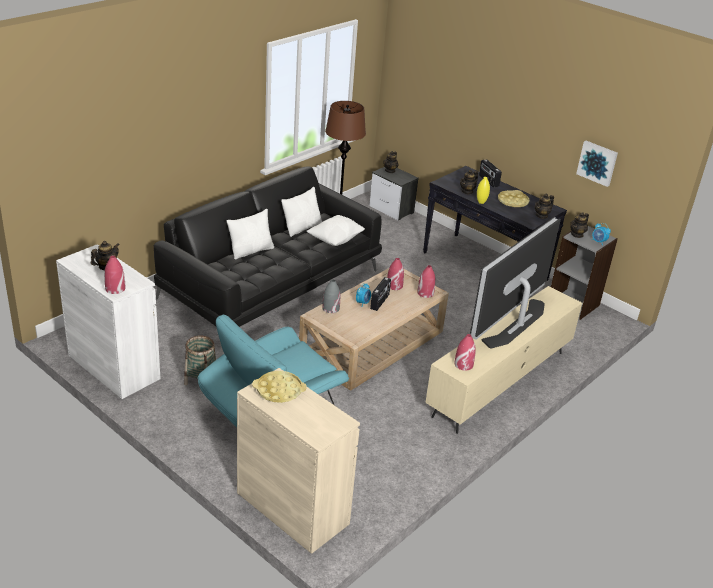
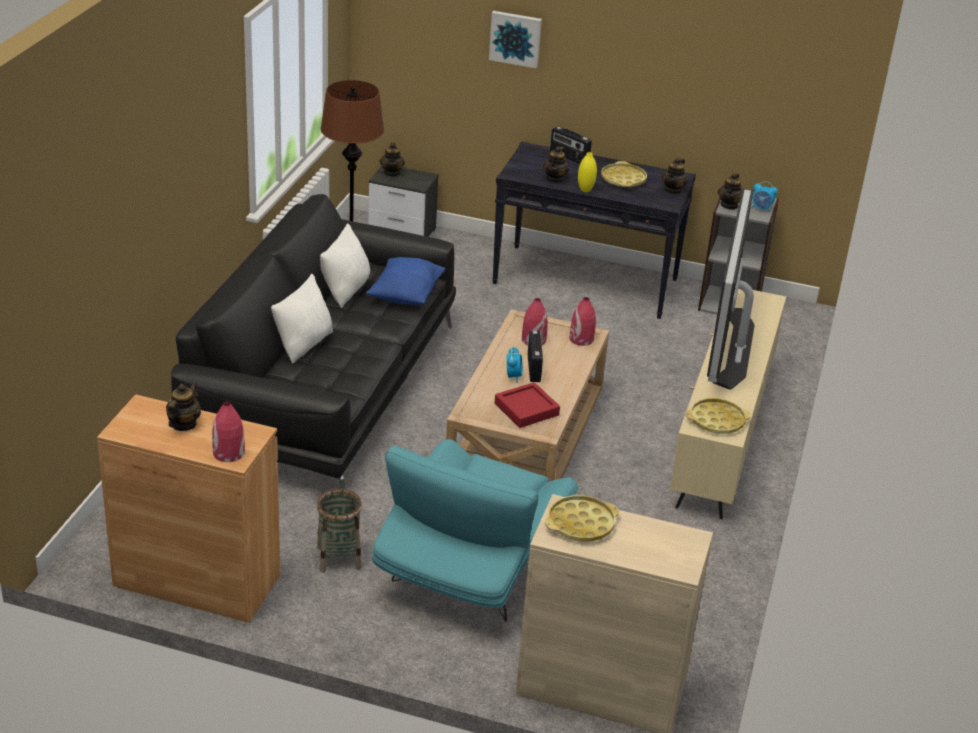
camera: 25 degrees left, 0 degrees up
(113, 367) = (197, 580): white cabinet -> brown cabinet
(330, 308) = (479, 396): grey vase -> none
(335, 240) = (406, 296): white pillow -> blue pillow
(353, 324) = (526, 409): none -> red tray
(463, 364) = (716, 421): red vase -> yellow tray
(597, 163) = (735, 100): picture -> picture (515, 38)

